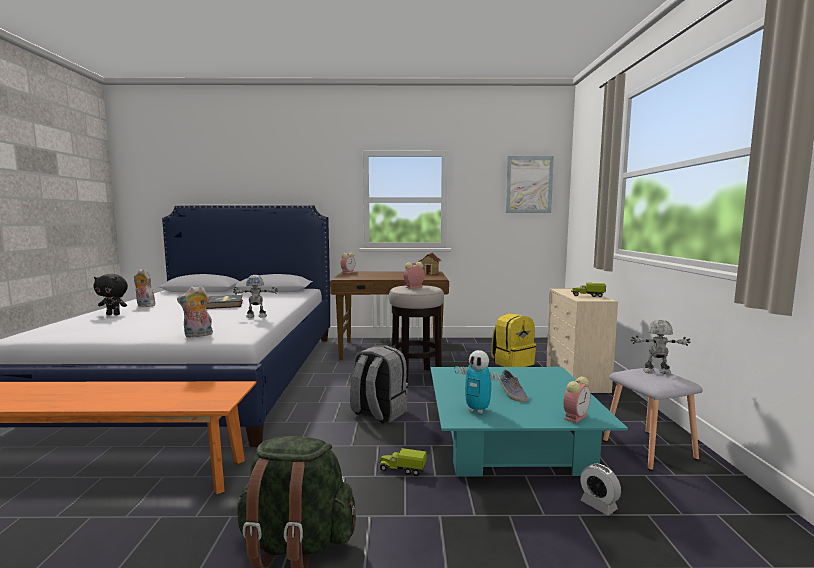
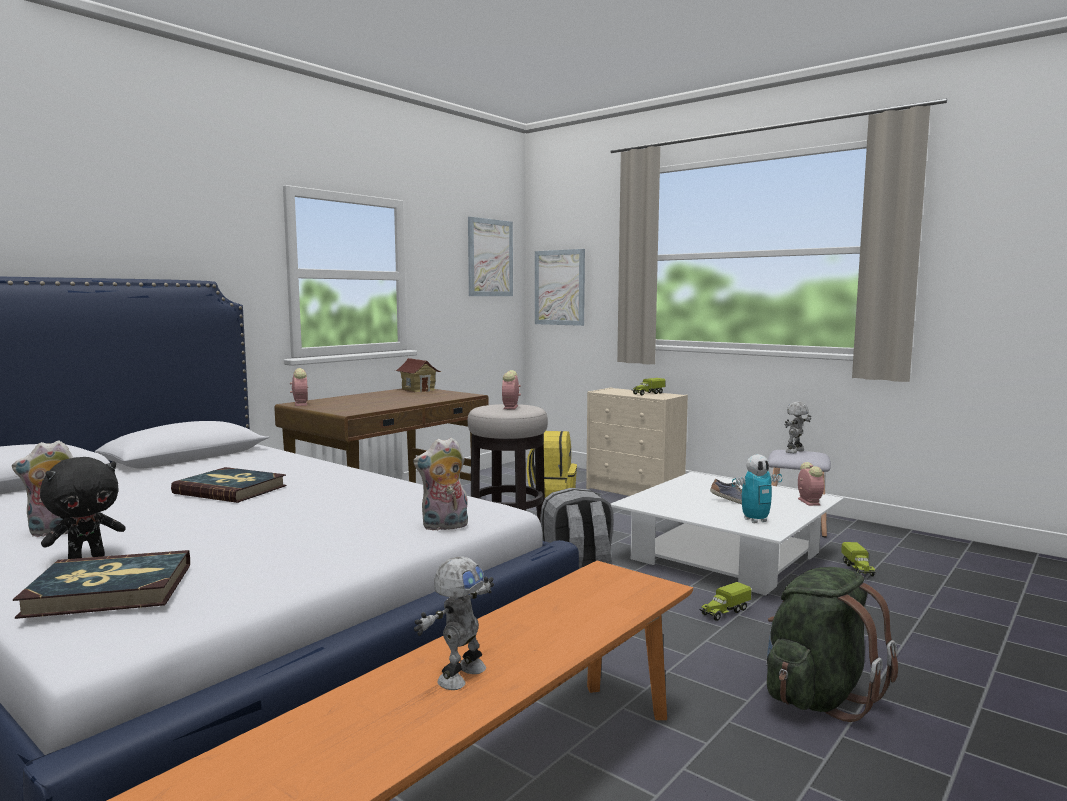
camera: 50 degrees left, 0 degrees up
(71, 323) = (110, 590): none -> book
(198, 335) = (444, 527): plush toy -> plush toy turned 60 degrees clockwise
(256, 316) = (385, 489): toy robot -> toy robot (460, 675)
(511, 441) = (725, 556): turquoise coffee table -> white coffee table
(581, 205) = (559, 287): none -> picture
(598, 505) = (858, 569): alarm clock -> toy truck

